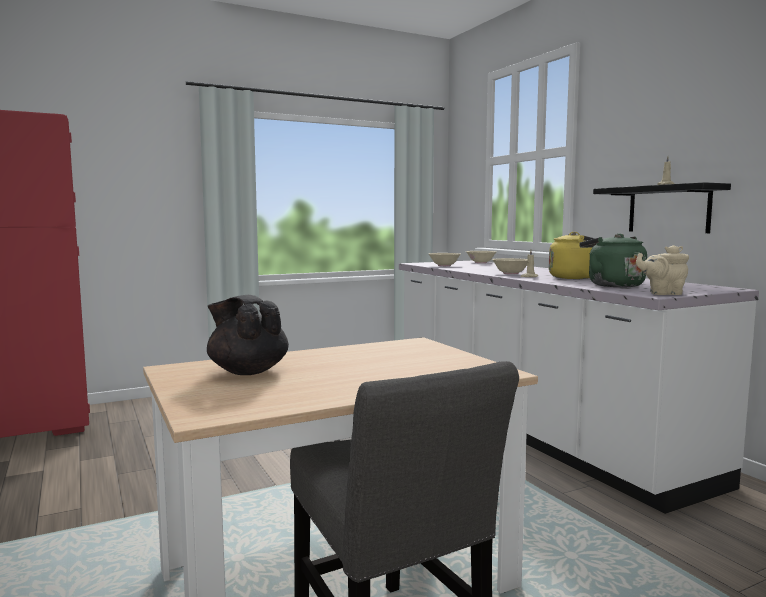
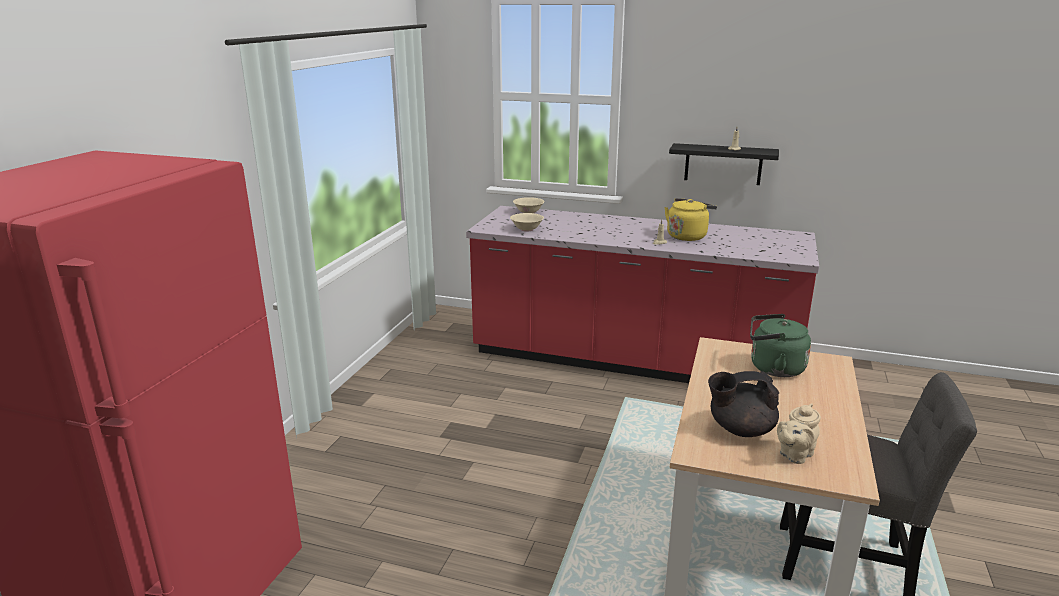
camera: 45 degrees left, 15 degrees up
(510, 273) = (627, 238): beige bowl -> none
(532, 429) = (631, 361): white counter -> red counter
(612, 285) = (744, 247): green kettle -> green kettle (773, 368)
(662, 293) = (800, 255): beige teapot -> beige teapot (794, 455)

